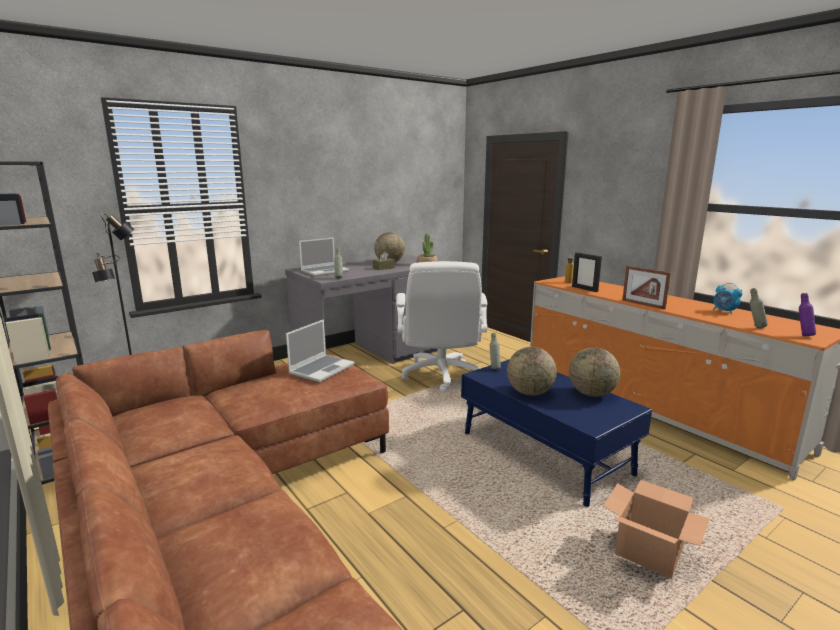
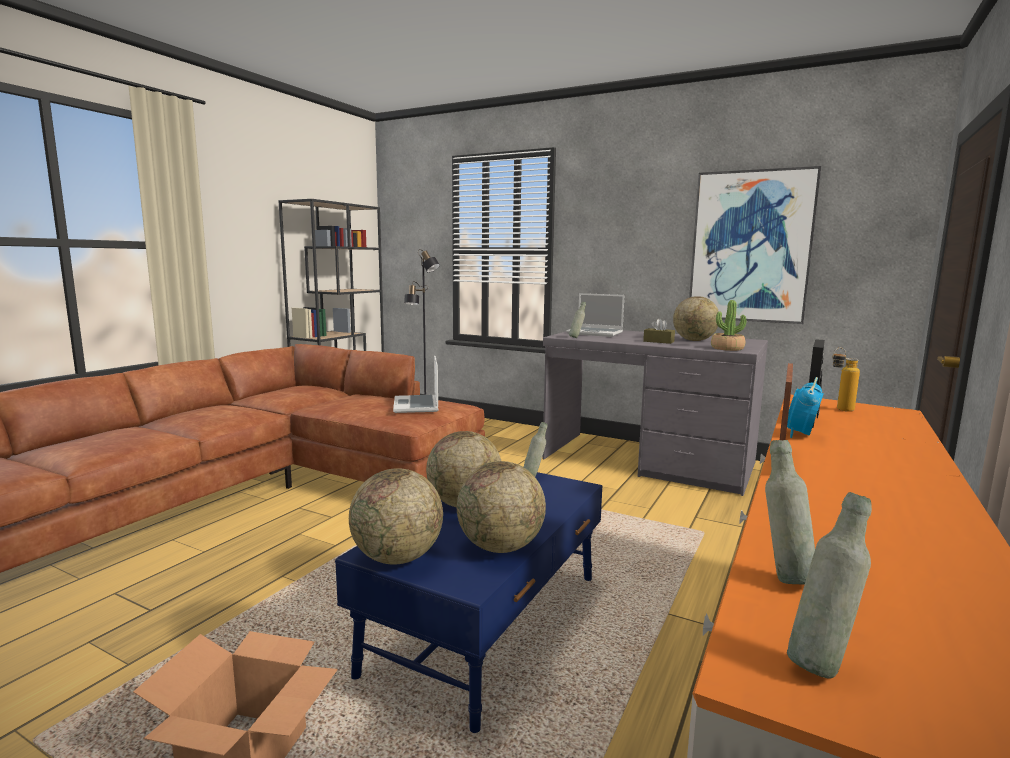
camera: 65 degrees right, 5 degrees down
(322, 369) = (417, 405): laptop -> laptop turned 75 degrees clockwise
(389, 194) = (750, 247): none -> picture
(440, 378) = (639, 509): white office chair -> none
(599, 420) = (397, 558): none -> globe
(724, 311) = (910, 543): alarm clock -> alarm clock (800, 434)
(803, 335) = (821, 663): purple bottle -> grey bottle

